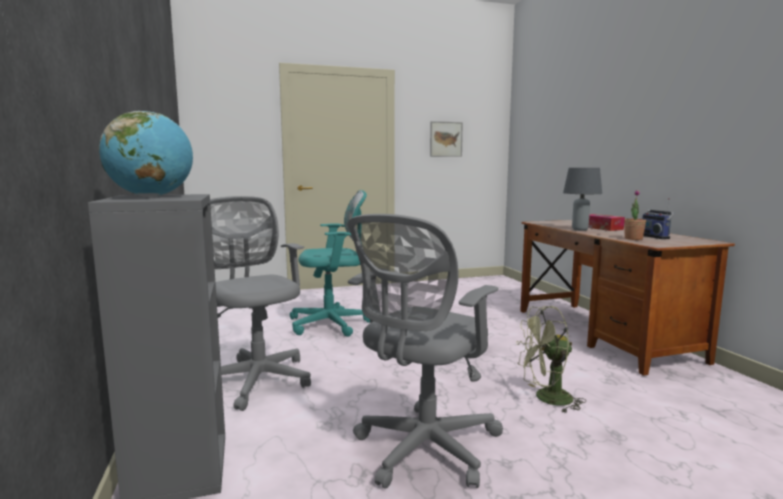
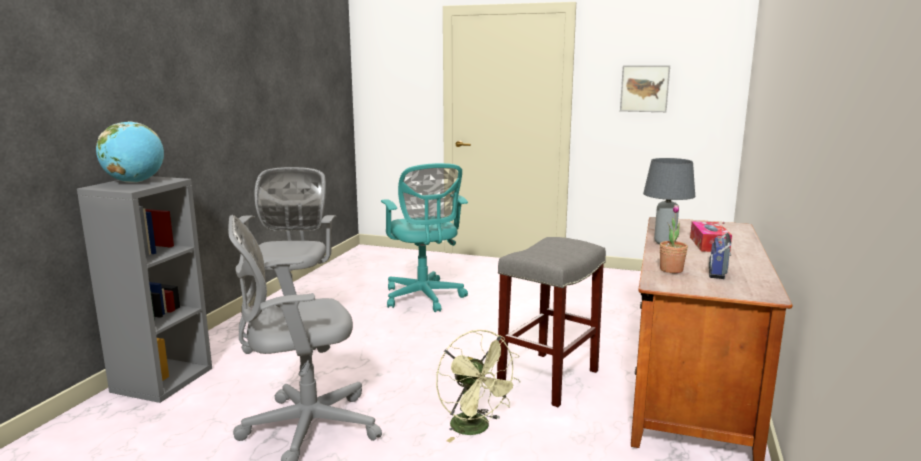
camera: 35 degrees right, 5 degrees up
(333, 324) = (424, 298): turquoise office chair -> turquoise office chair turned 45 degrees clockwise
(522, 352) = (548, 377): none -> grey stool
(546, 399) = (476, 429): green fan -> green fan turned 150 degrees counterclockwise

